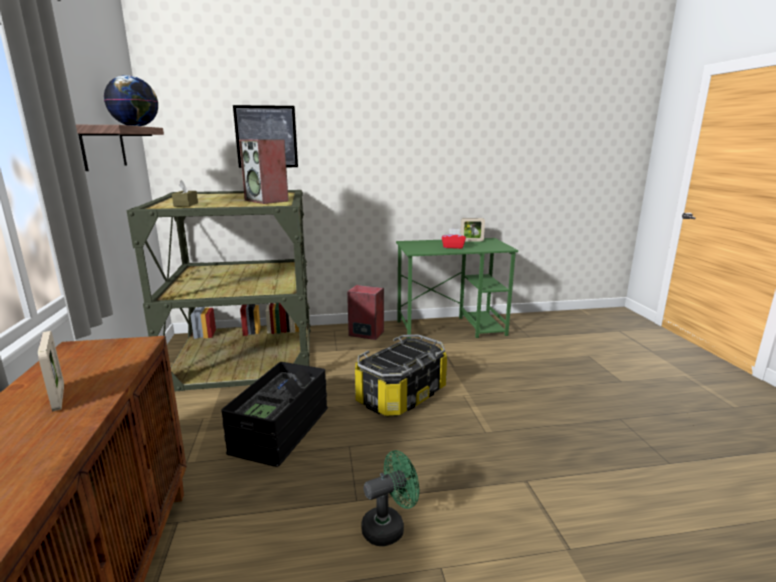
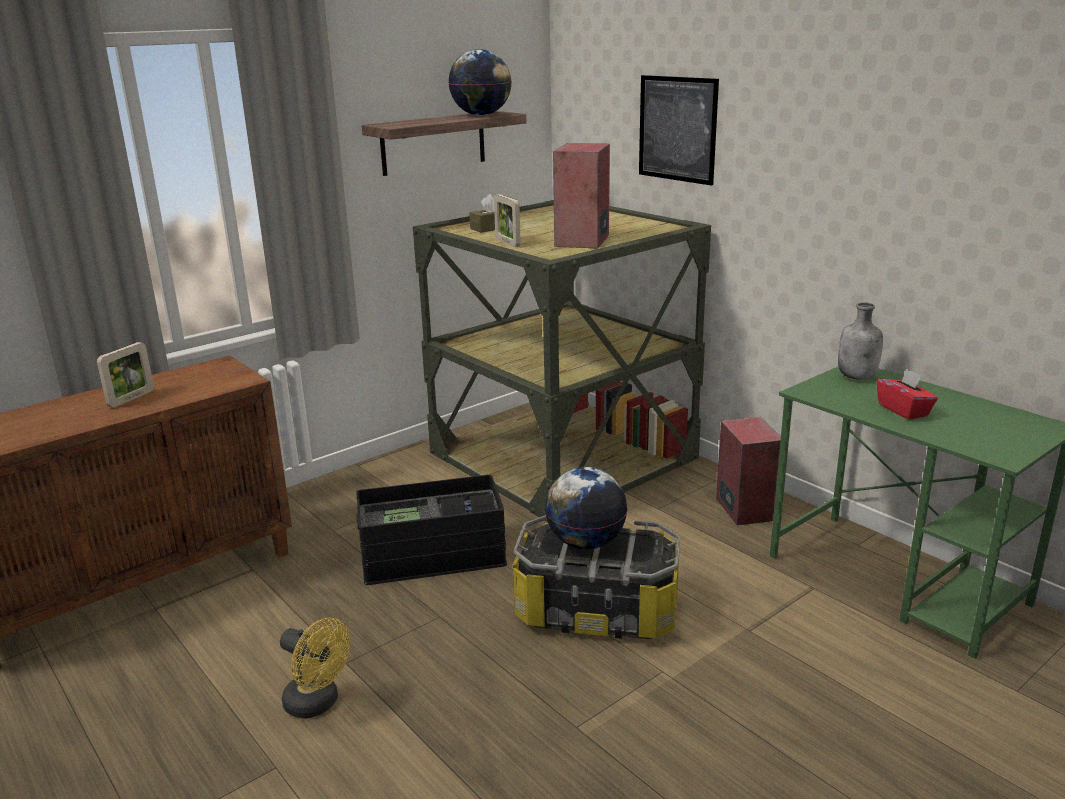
camera: 60 degrees right, 5 degrees up
(389, 526) = (318, 704): green fan -> yellow fan
(395, 356) = (585, 542): none -> globe
(413, 244) = (857, 377): none -> grey bottle
(471, 241) = (992, 414): picture frame -> picture frame (507, 243)

